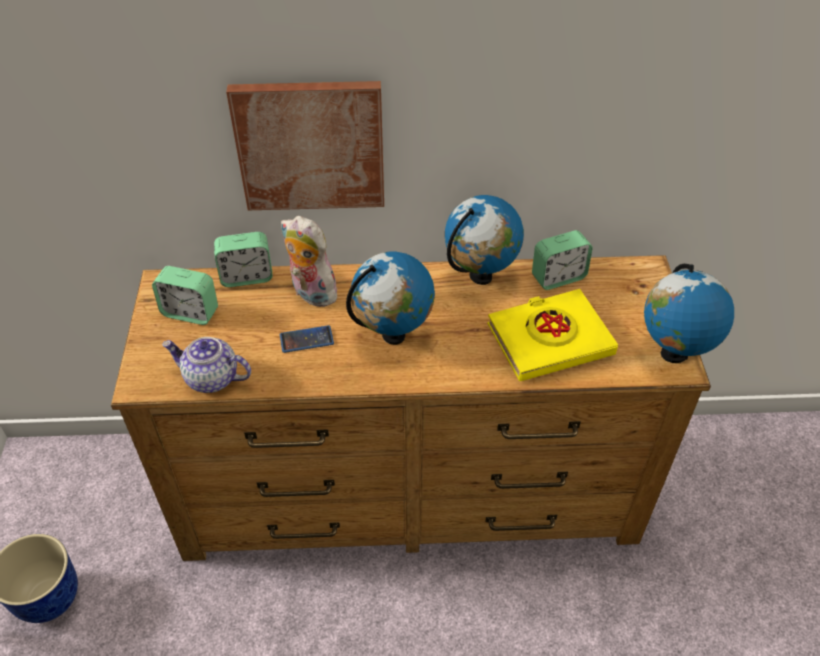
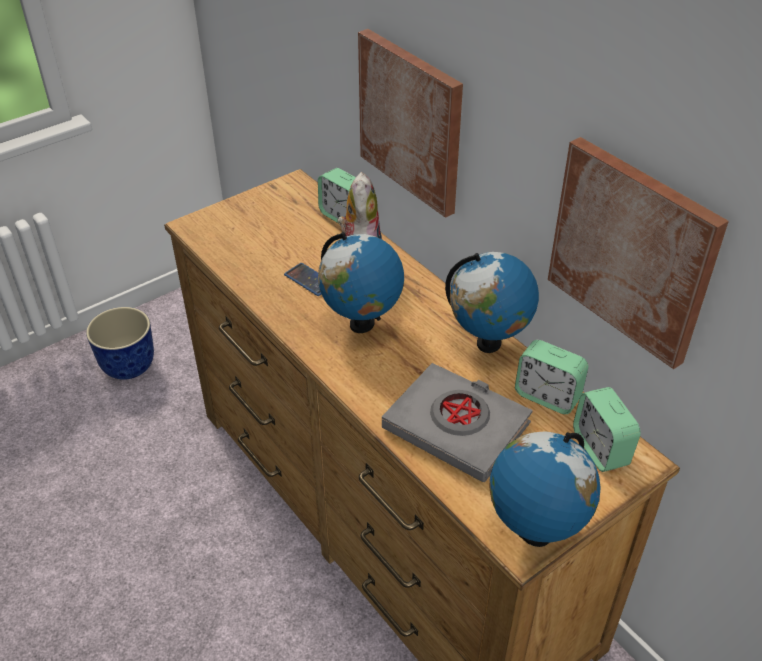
camera: 55 degrees right, 5 degrees down
(190, 312) = (280, 211): alarm clock -> alarm clock (600, 448)
(211, 378) = (226, 254): teapot -> none
(549, 340) = (456, 427): yellow book -> grey book
(595, 128) = (632, 251): none -> picture

